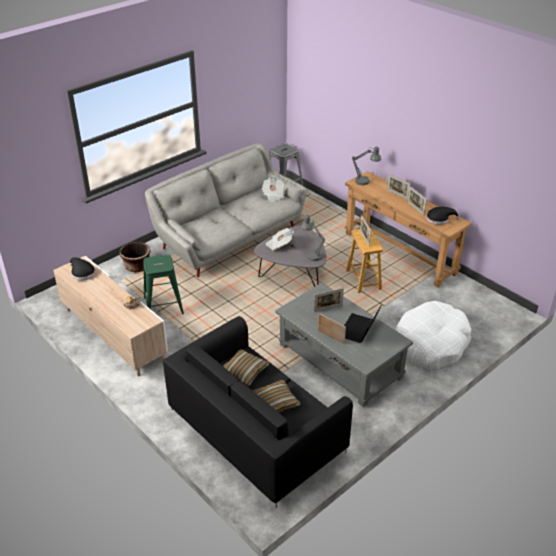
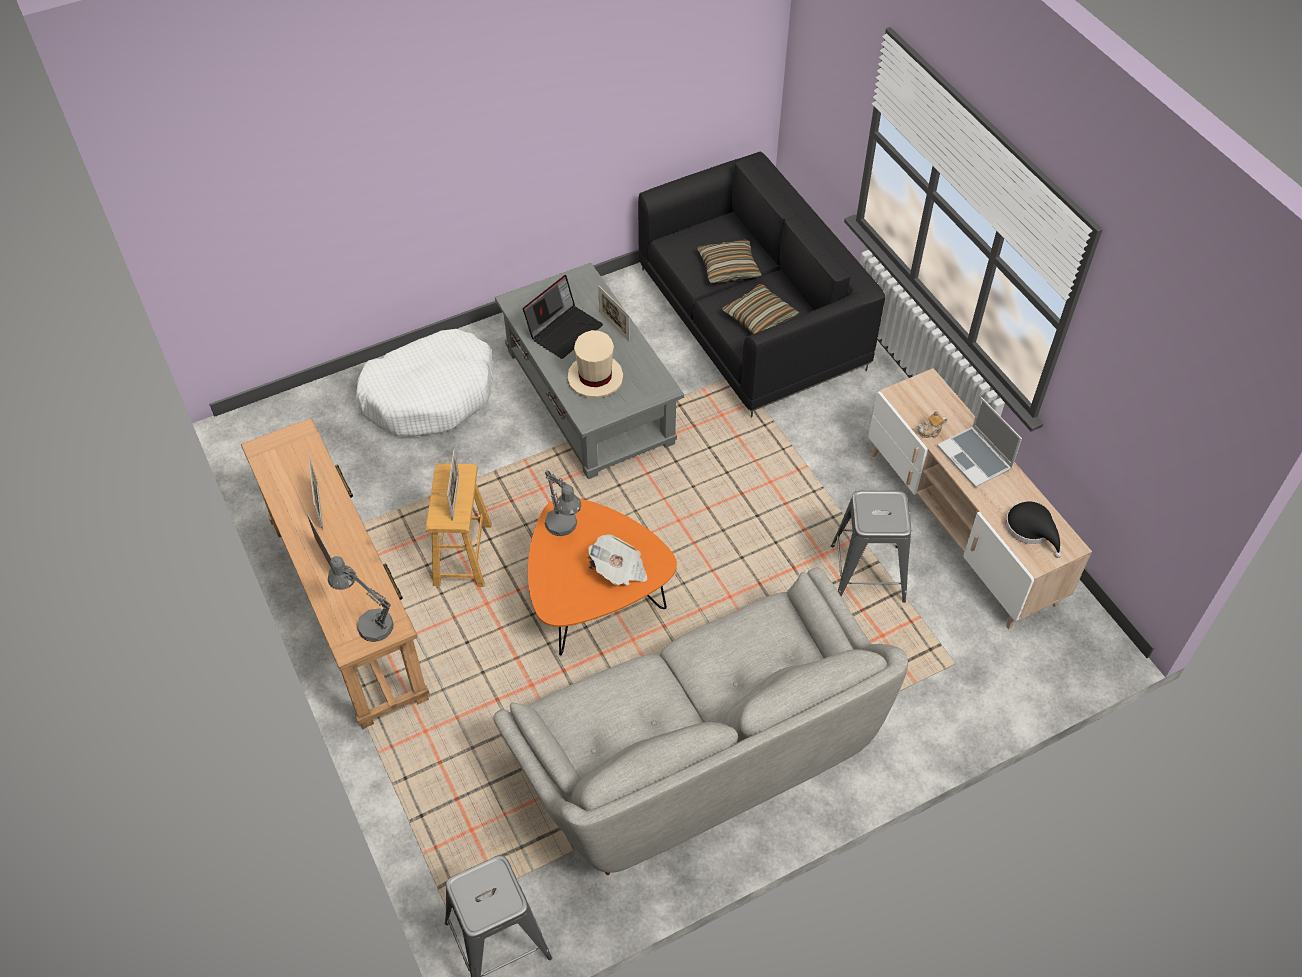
camera: 165 degrees left, 15 degrees up
(108, 297) = (975, 458): none -> laptop
(137, 266) = (919, 700): brown planter -> none
(163, 306) = (867, 573): green stool -> grey stool
(273, 195) = (577, 732): newspaper -> none
(293, 275) = (594, 599): grey coffee table -> orange coffee table
(328, 308) = (595, 378): picture frame -> beige hat
(439, 219) = (295, 466): black hat -> none

